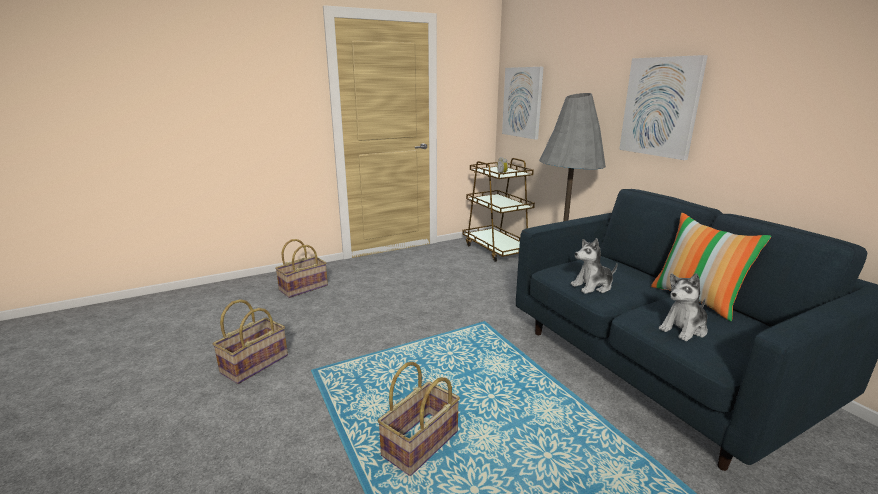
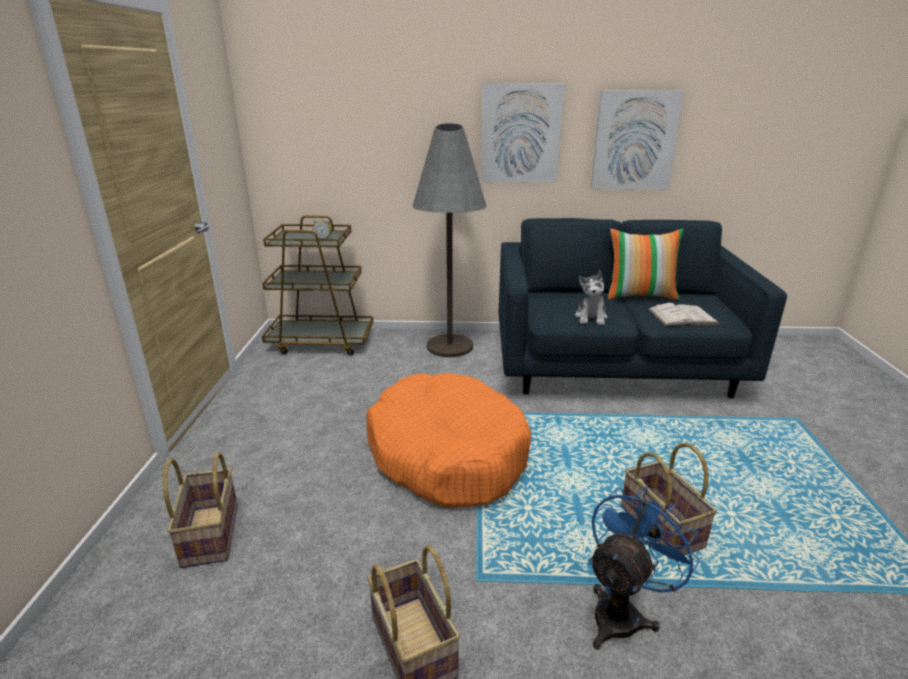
camera: 60 degrees left, 5 degrees up
(311, 438) = (622, 612): none -> blue fan
(422, 325) = (447, 454): none -> orange dog bed
(522, 102) = (302, 138): picture -> picture (634, 141)
(684, 329) = (682, 316): plush toy -> white book

